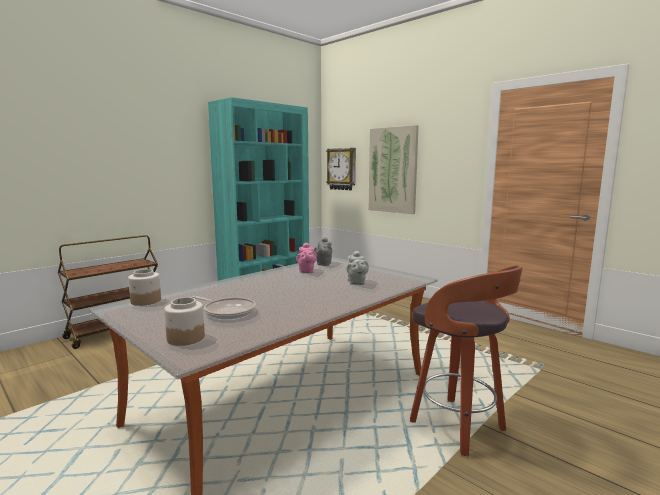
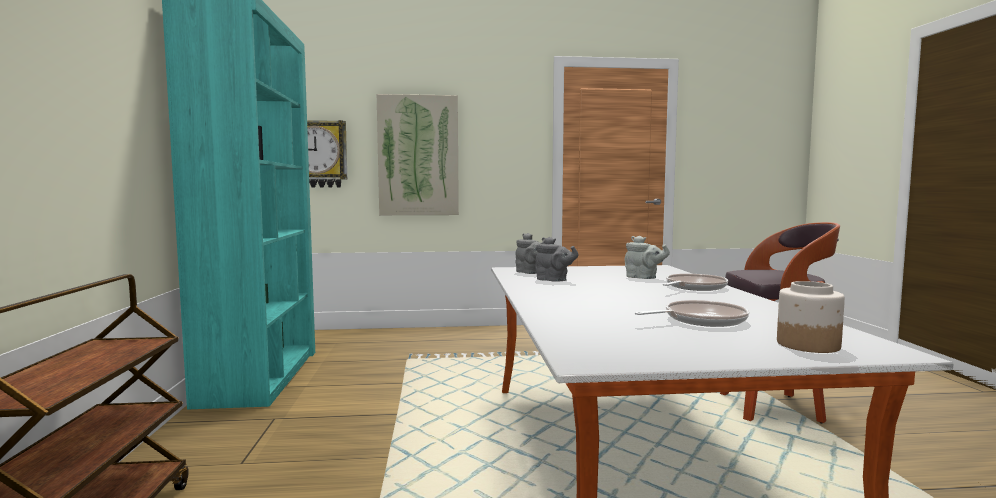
camera: 50 degrees left, 5 degrees down
(146, 301) = (575, 342): jar -> none
(306, 271) = (554, 280): pink teapot -> grey teapot
(341, 296) = (693, 287): none -> frying pan

